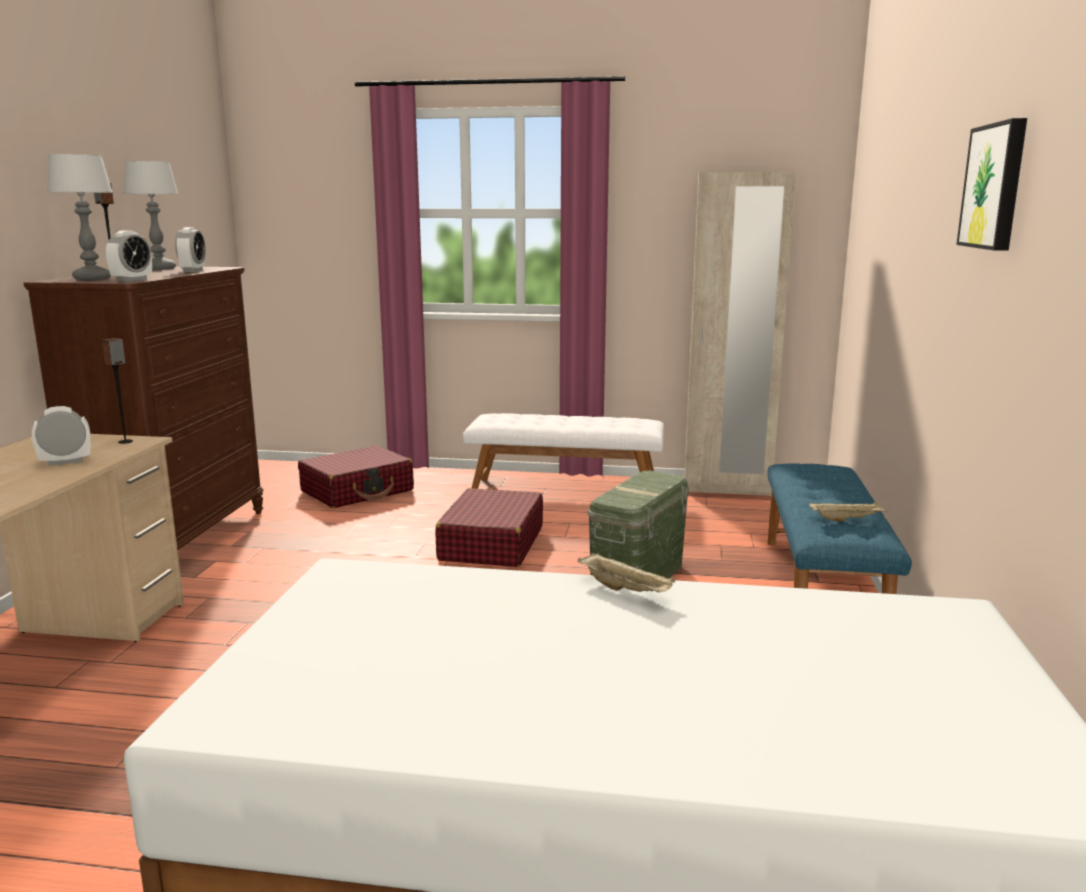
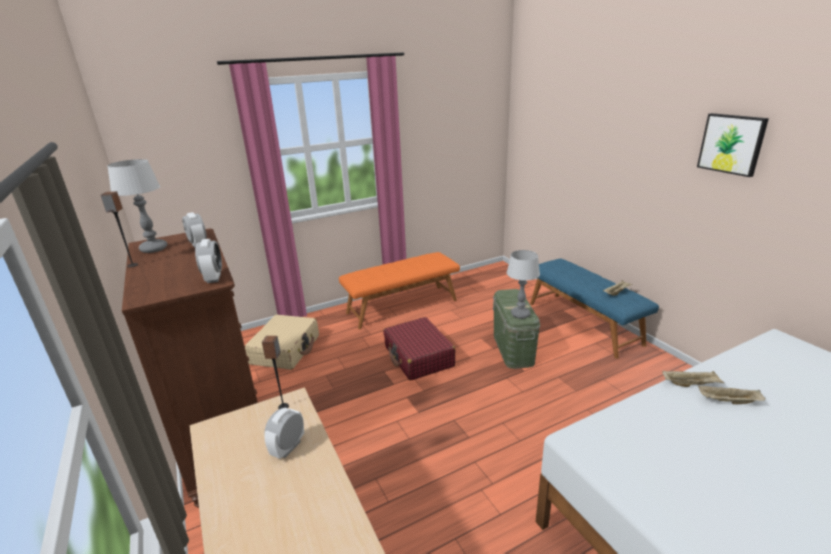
camera: 35 degrees left, 10 degrees up
(92, 278) = (167, 285): table lamp -> table lamp (520, 314)
(357, 491) = (285, 350): red suitcase -> beige suitcase
(565, 492) = (402, 306): white bench -> orange bench
(636, 621) = (728, 401): none -> beige tray
(726, 489) = (469, 277): beige wardrobe -> none

